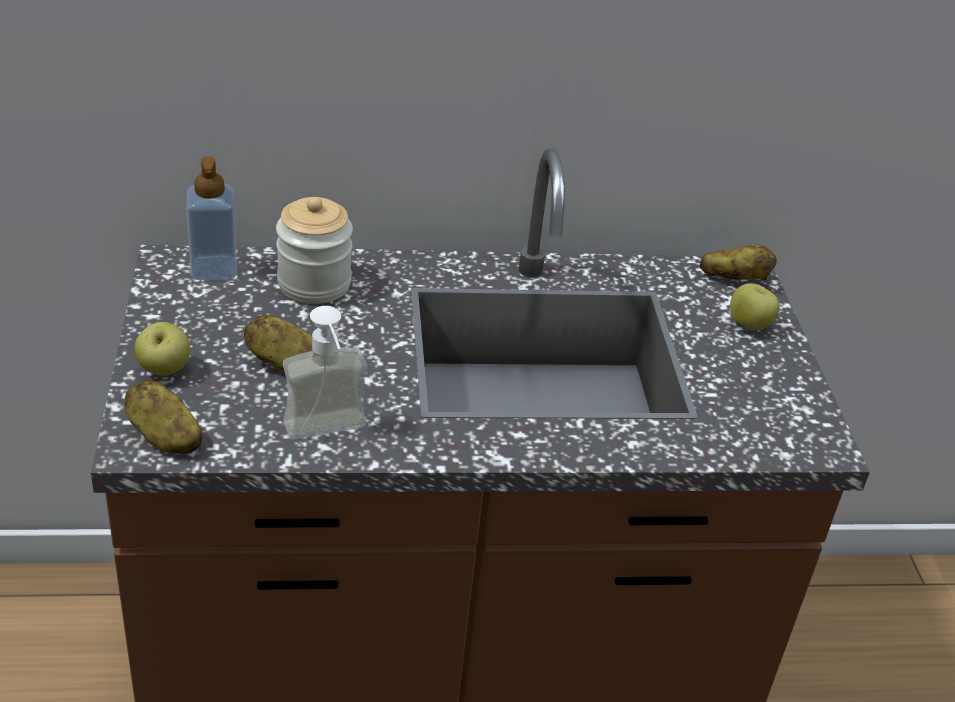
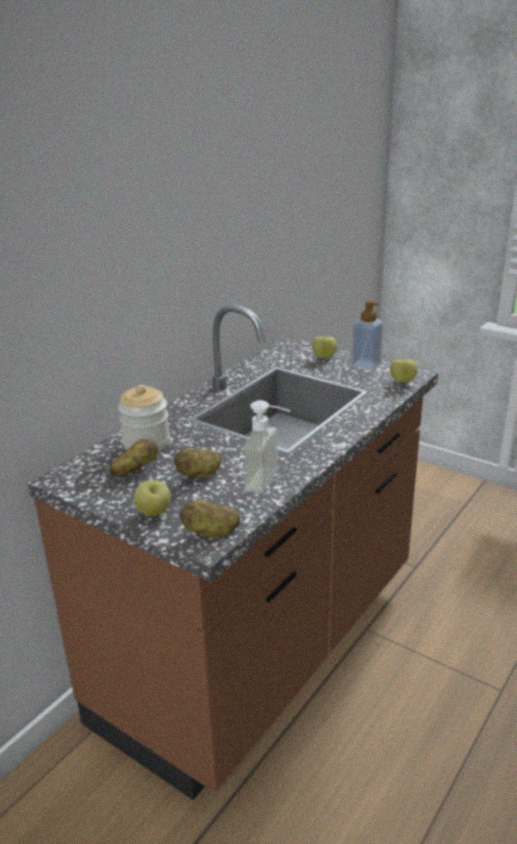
camera: 45 degrees left, 10 degrees down
(214, 268) = (88, 467): soap dispenser -> soap dispenser (366, 365)
(734, 279) = (290, 348): potato -> potato (135, 470)
(778, 443) = (402, 382): none -> apple

